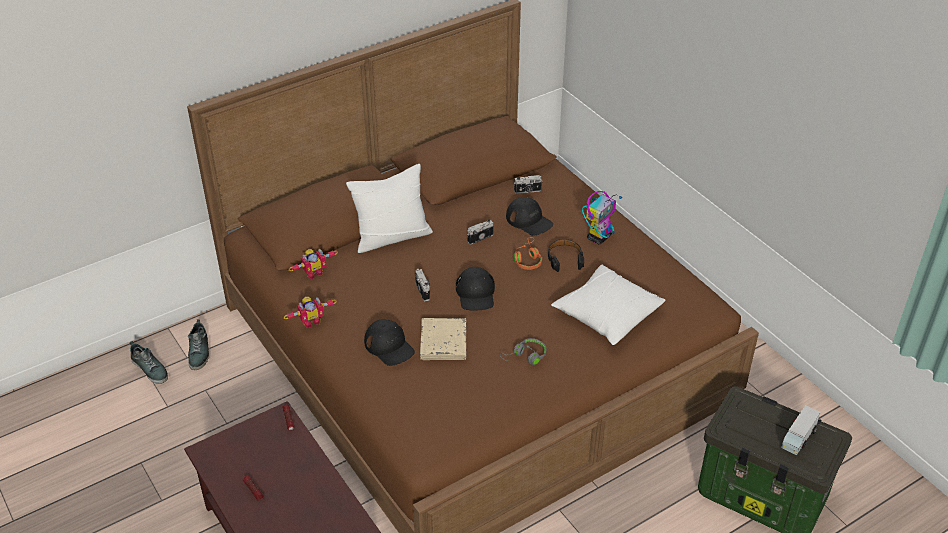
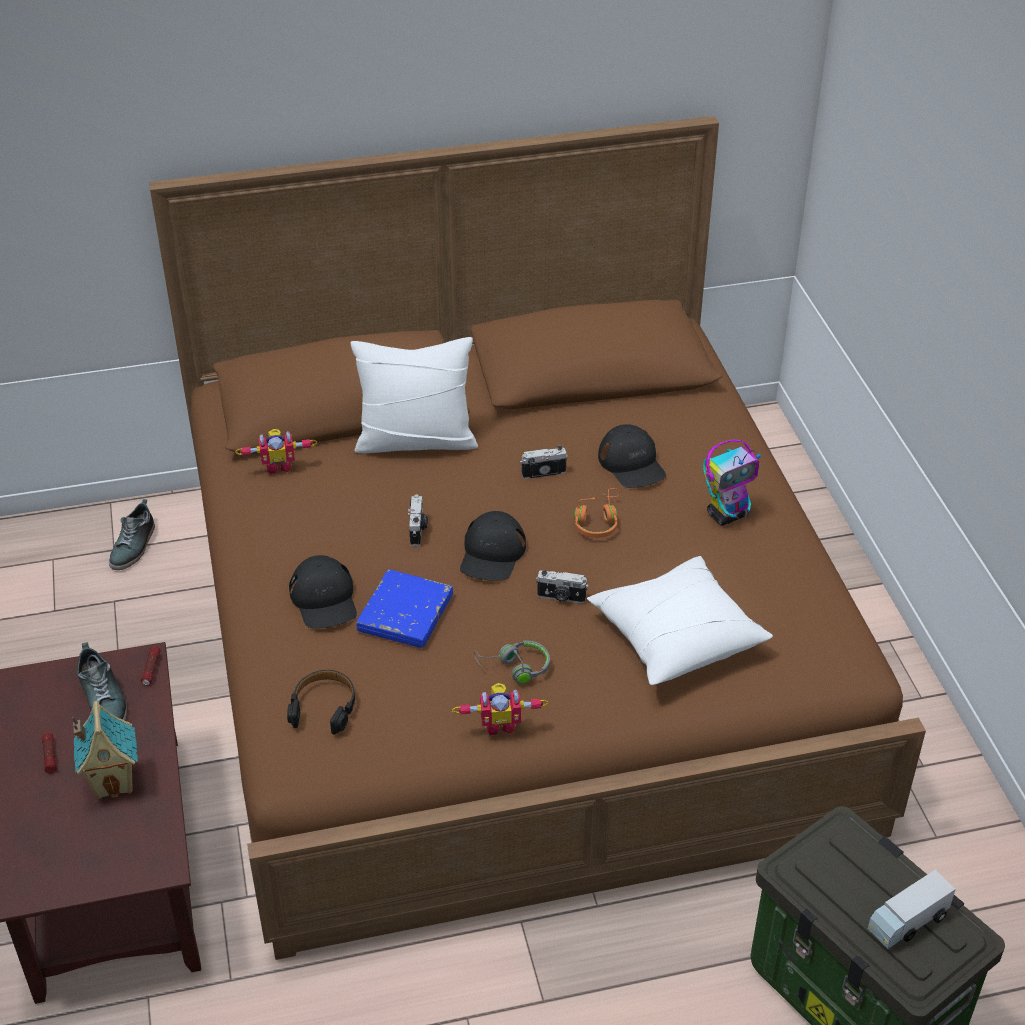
camera: 20 degrees right, 0 degrees up
(150, 369) = (59, 553): shoe -> shoe (104, 699)
(304, 493) = (114, 782): none -> toy house
(311, 321) = (237, 534): toy robot -> toy robot (500, 724)
(443, 342) = (405, 613): beige book -> blue book
(527, 191) = (654, 419): camera -> camera (561, 598)
(565, 259) = (656, 534): black headphones -> black headphones (324, 707)

